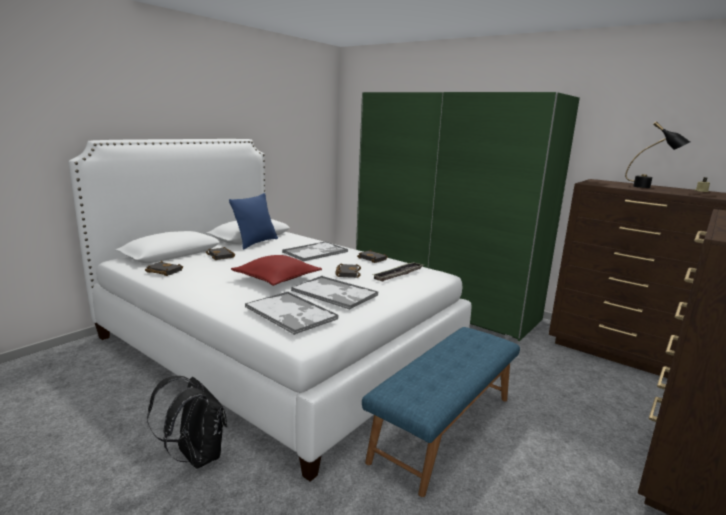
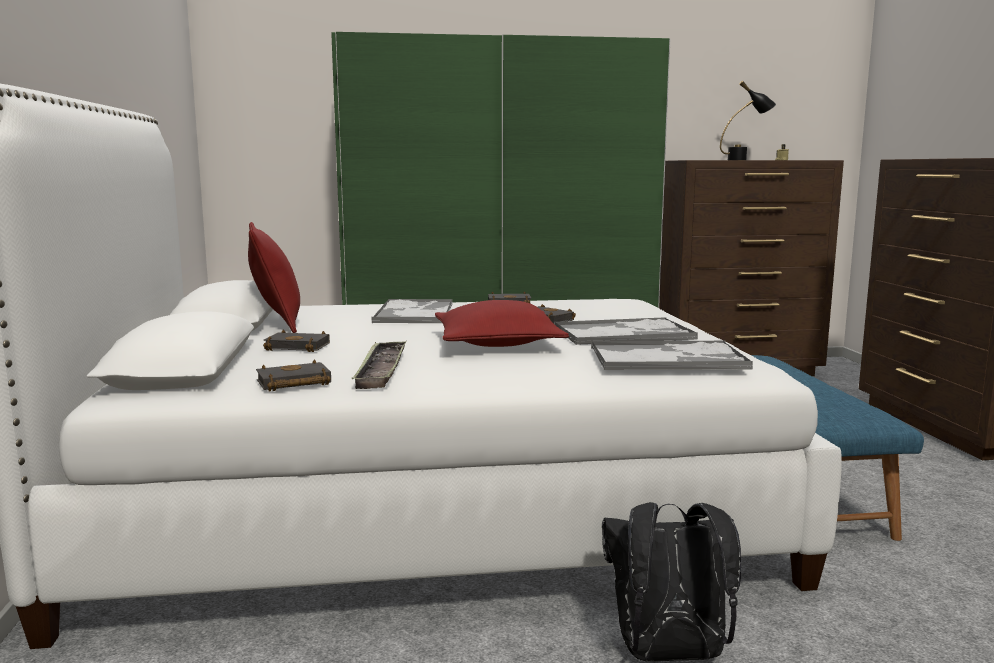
camera: 45 degrees left, 5 degrees down
(256, 242) = (277, 324): blue pillow -> red pillow
(398, 274) = (595, 308): tray -> tray (381, 370)

